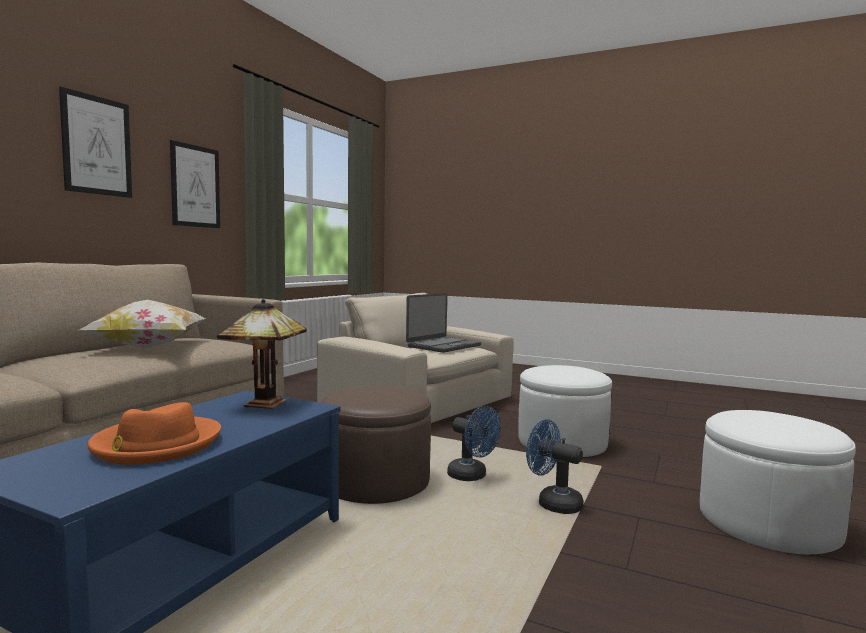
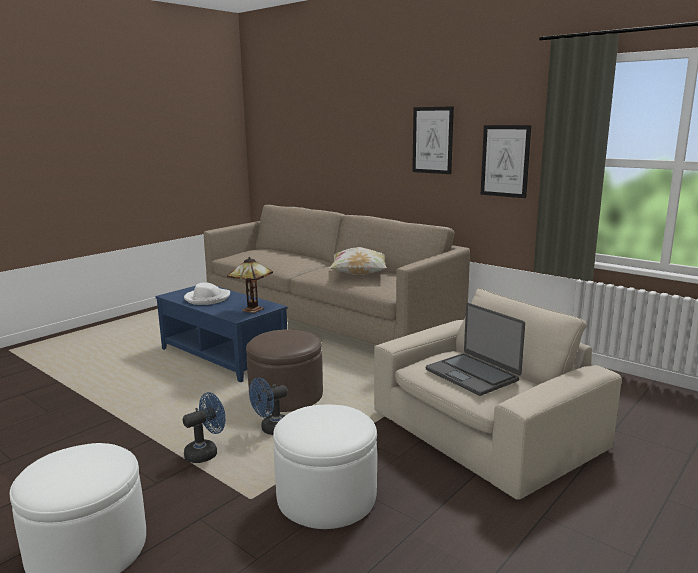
camera: 105 degrees right, 10 degrees up
(156, 444) = (207, 298): orange hat -> white hat

